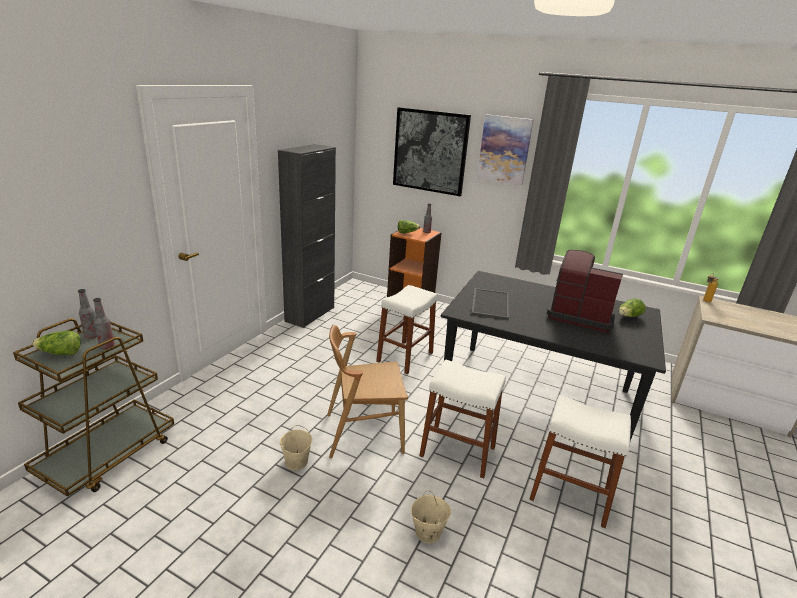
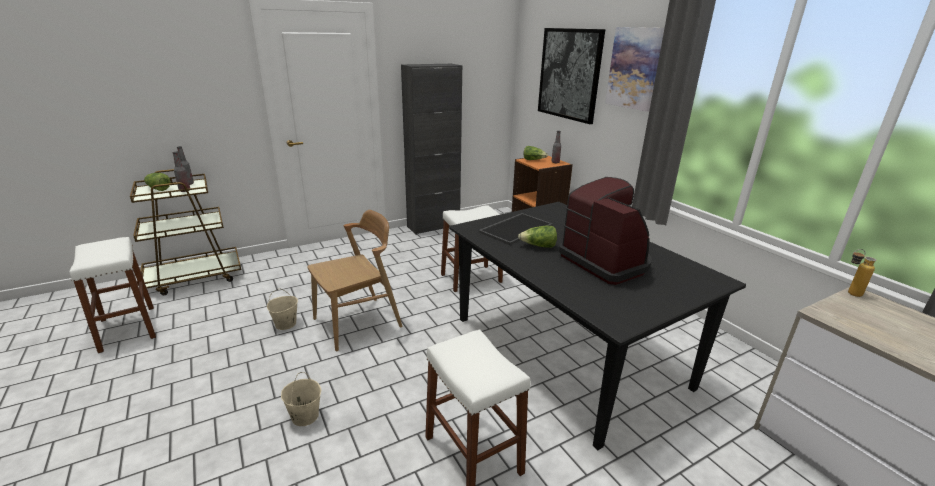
camera: 35 degrees right, 0 degrees up
(363, 433) = (358, 323): brown chair -> brown chair turned 120 degrees clockwise
(457, 451) = (414, 368): white stool -> white stool (128, 328)
(628, 316) = (676, 279): lettuce -> lettuce (538, 246)

